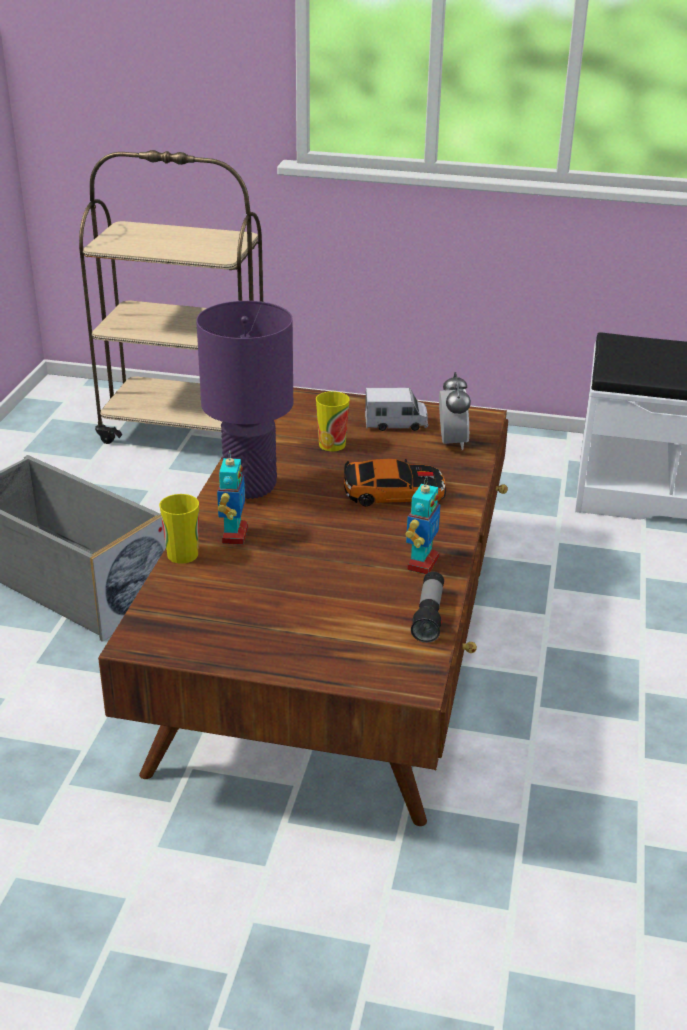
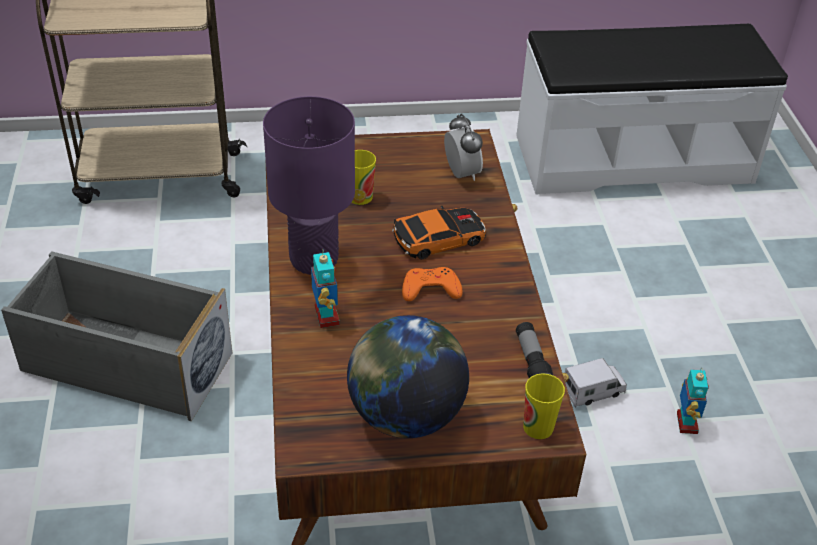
camera: 20 degrees left, 10 degrees up
(182, 554) = (291, 348): cup -> cup (538, 427)
(262, 633) = (405, 415): none -> globe
(357, 532) = (430, 289): none -> orange game controller
(396, 424) = (403, 162): toy truck -> toy truck (593, 391)
(422, 563) = (500, 310): toy robot -> toy robot (686, 423)

